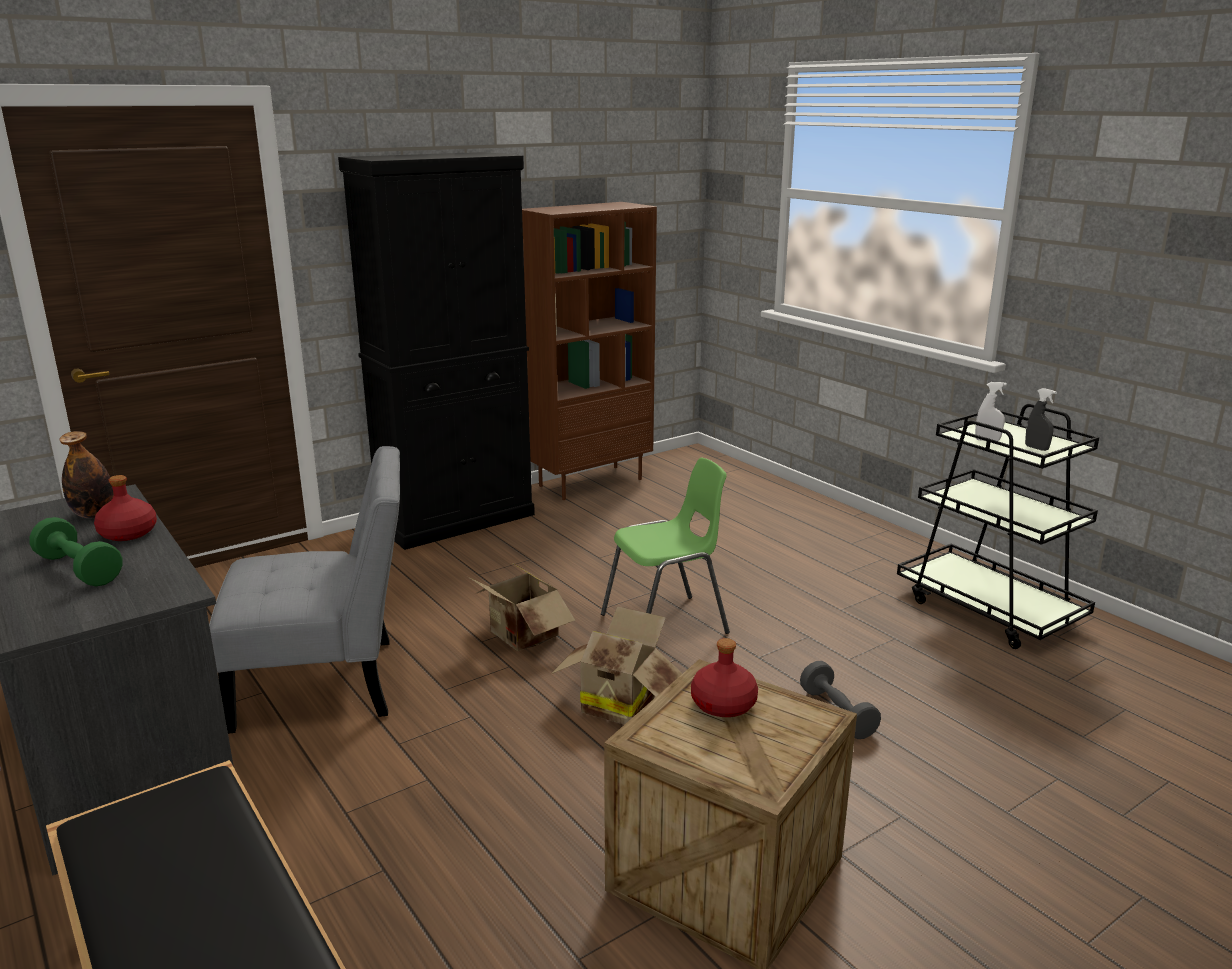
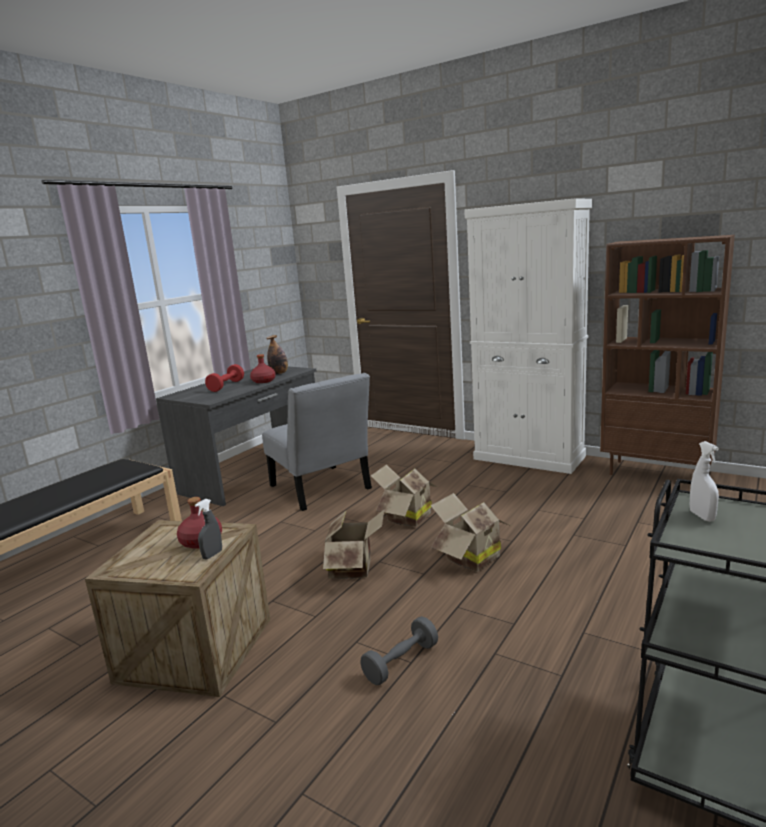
camera: 70 degrees right, 5 degrees down
(79, 569) = (226, 386): green dumbbell -> red dumbbell
(456, 519) = (529, 458): black cabinet -> white cabinet
(666, 624) = (468, 558): green chair -> cardboard box
(1036, 448) = (723, 547): grey spray bottle -> grey spray bottle (212, 555)

